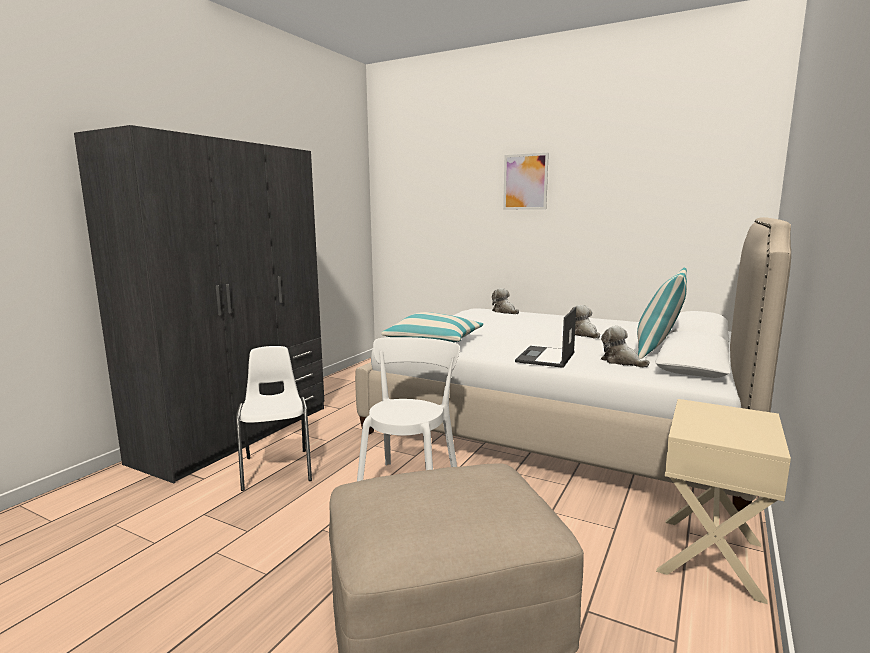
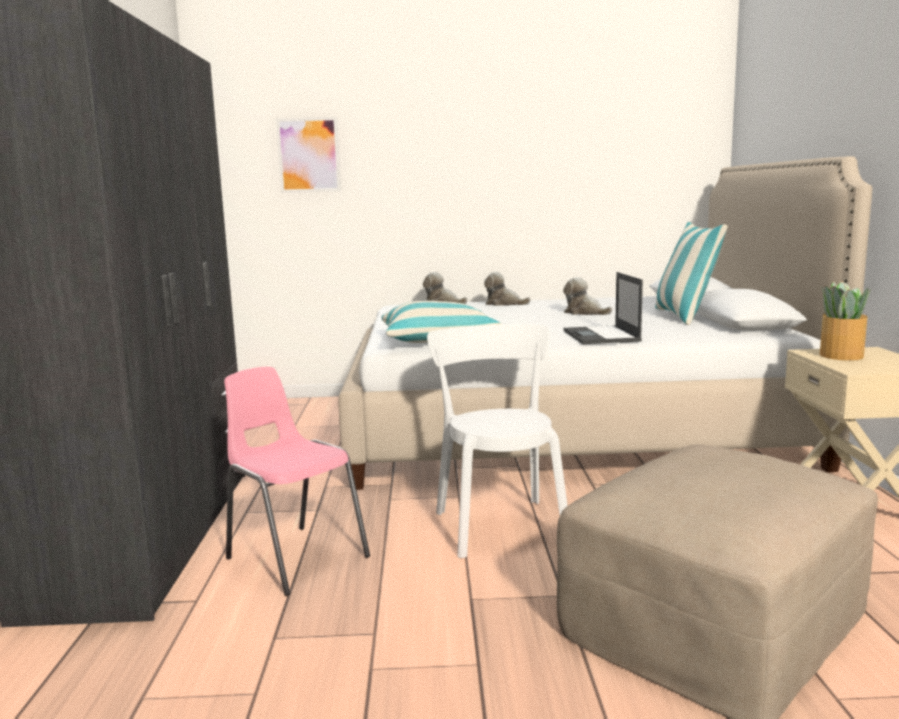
camera: 30 degrees left, 0 degrees up
(277, 468) = (295, 557): white chair -> pink chair
(525, 182) = (445, 128): picture -> picture (308, 155)
(621, 361) = (679, 329): plush toy -> plush toy (504, 304)
(712, 415) = (841, 355): none -> potted plant

